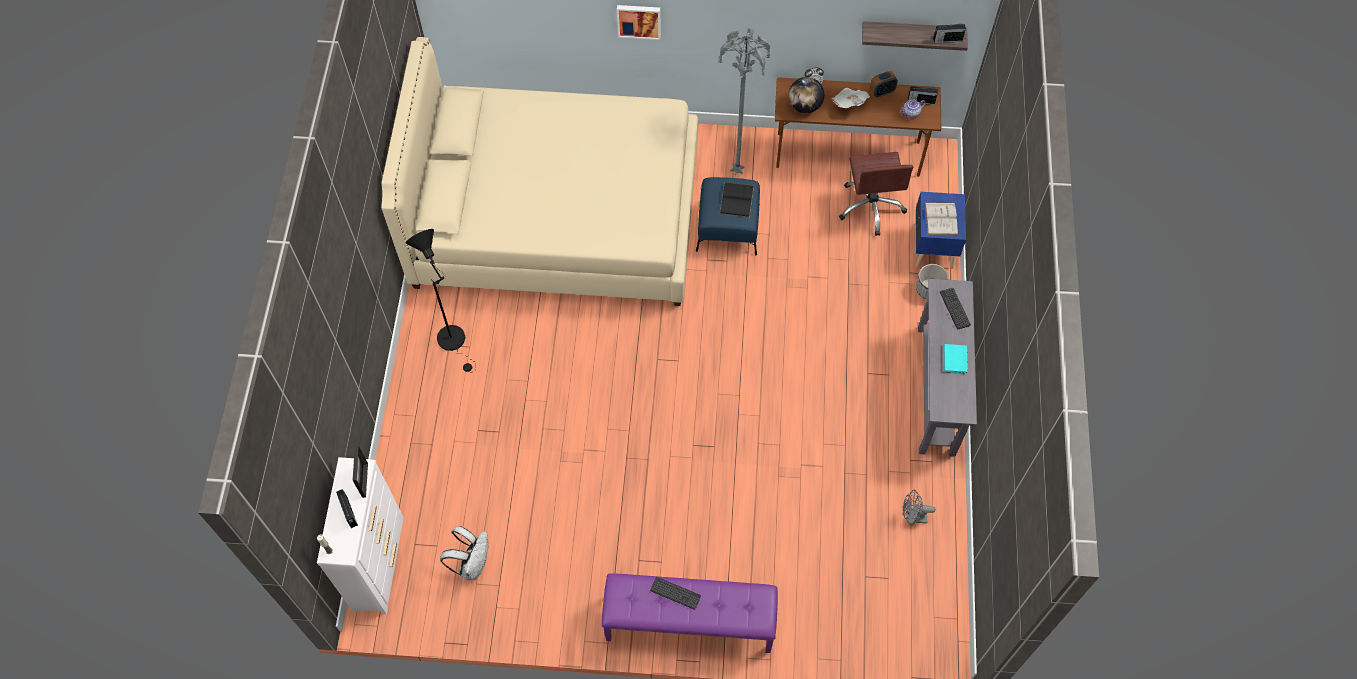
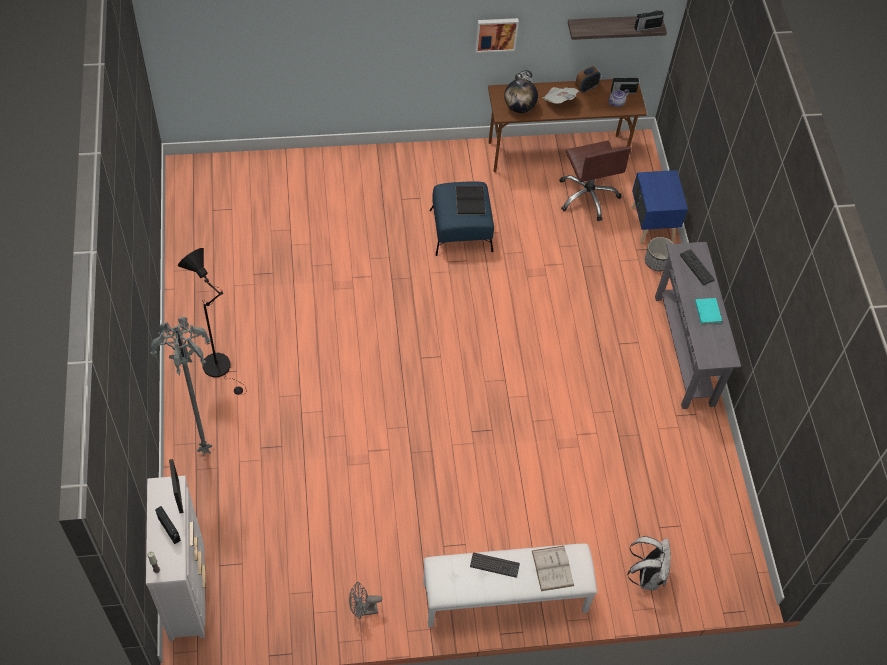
camera: 15 degrees left, 5 degrees down
(472, 564) = (281, 575): white backpack -> white backpack (646, 575)
(557, 217) = (297, 241): beige bed -> none
(639, 20) = (359, 41): picture -> picture (496, 33)
(689, 624) = (504, 598): purple bench -> white bench
(737, 170) = (458, 179): grey floor lamp -> grey floor lamp (205, 449)
(912, 517) = (690, 467): grey fan -> grey fan (363, 610)
(941, 218) = (661, 193): white book -> white book (552, 568)

